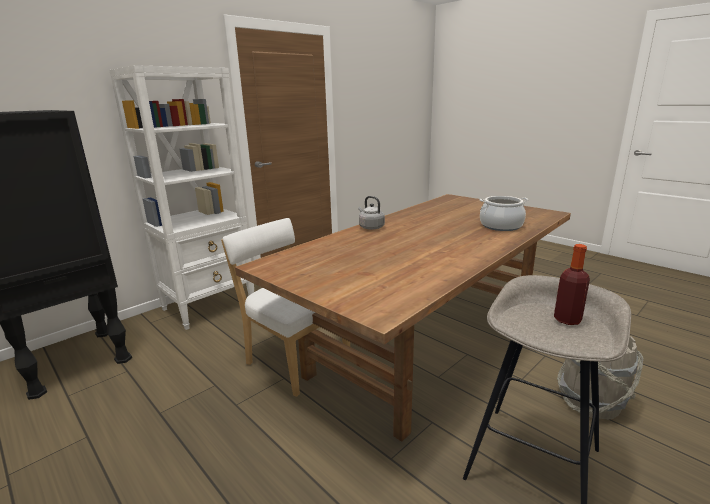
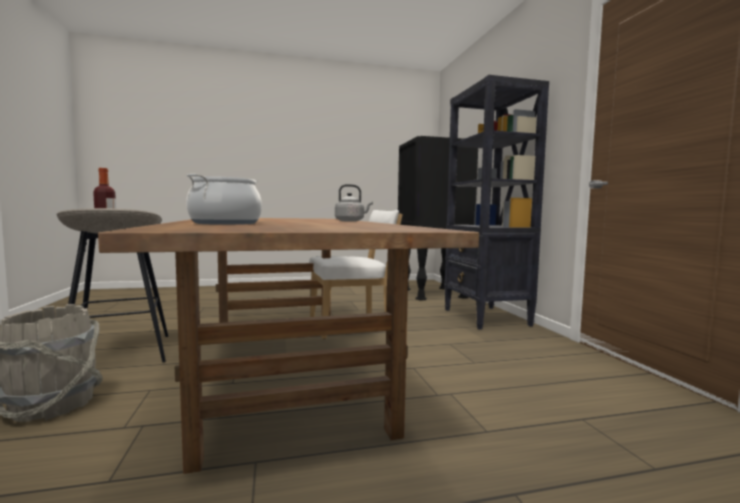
camera: 120 degrees right, 15 degrees down
(210, 306) = (486, 317): white bookcase -> black bookcase

